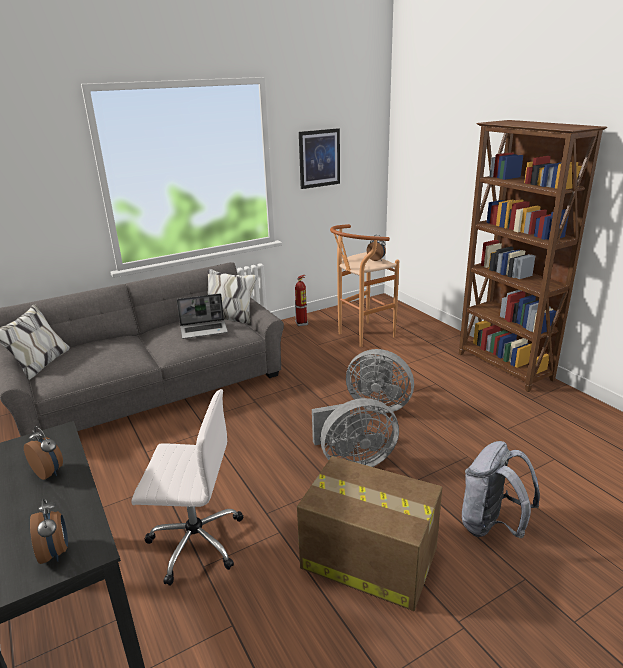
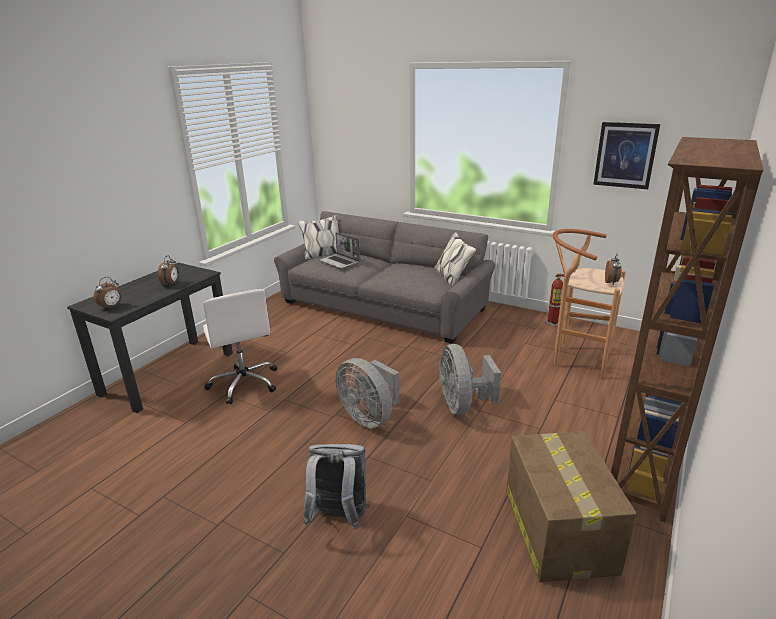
camera: 60 degrees right, 0 degrees up
(204, 330) = (413, 276): laptop -> laptop (340, 262)
(367, 557) = (265, 457): cardboard box -> cardboard box (558, 529)

